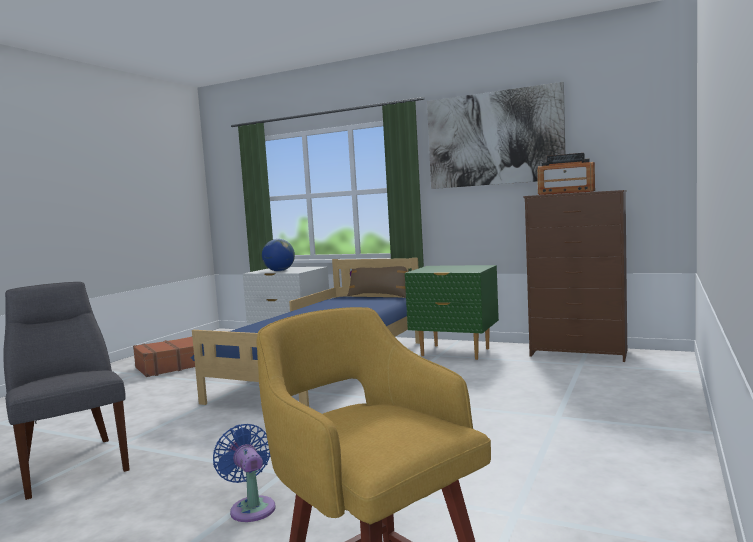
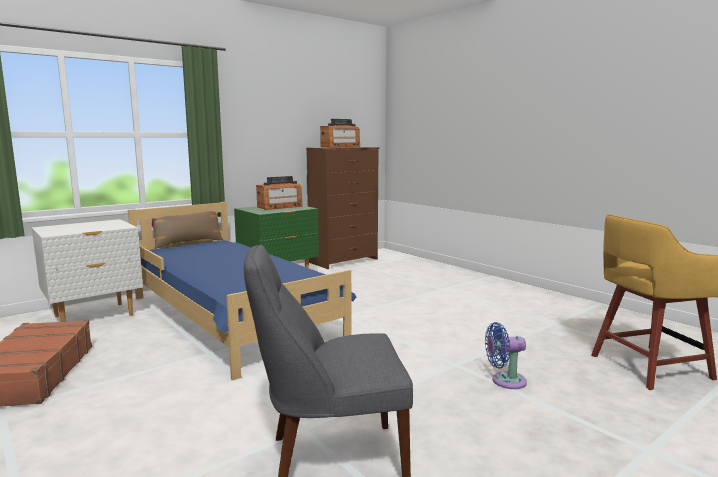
camera: 65 degrees left, 5 degrees up
(279, 271) = (87, 229): globe -> none
(461, 267) = (280, 207): none -> radio
(494, 138) = (276, 98): picture -> none

